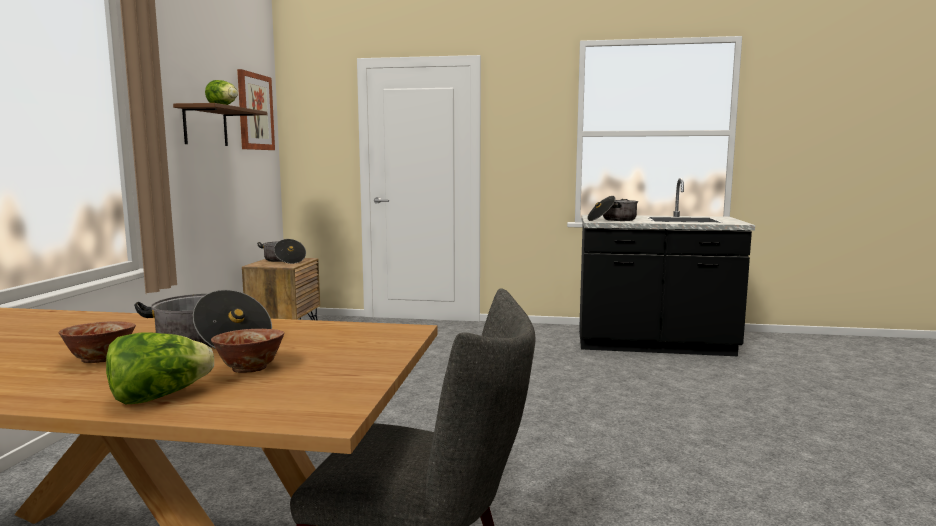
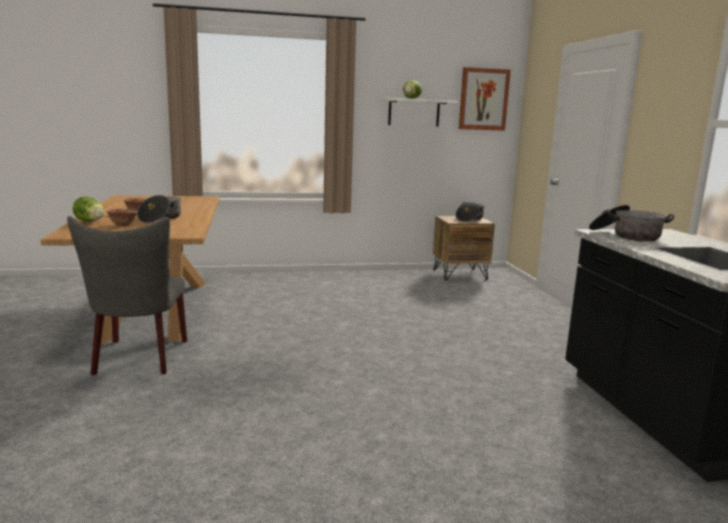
camera: 70 degrees right, 5 degrees up
(205, 126) = (414, 112): brown shelf -> white shelf

